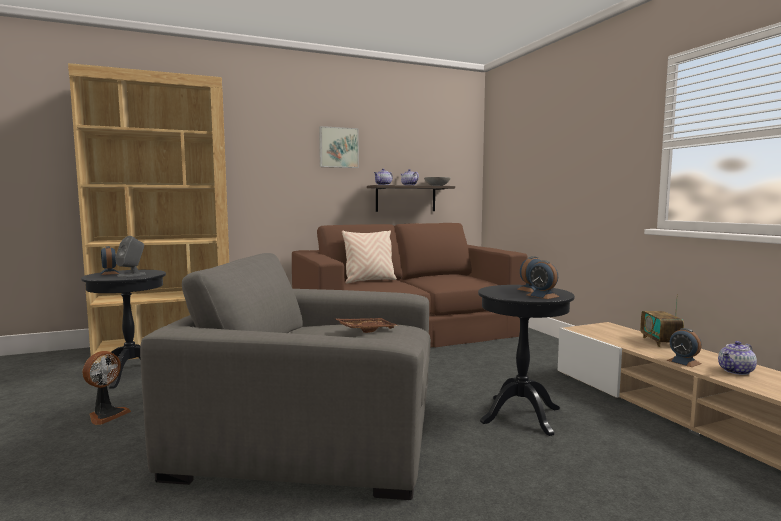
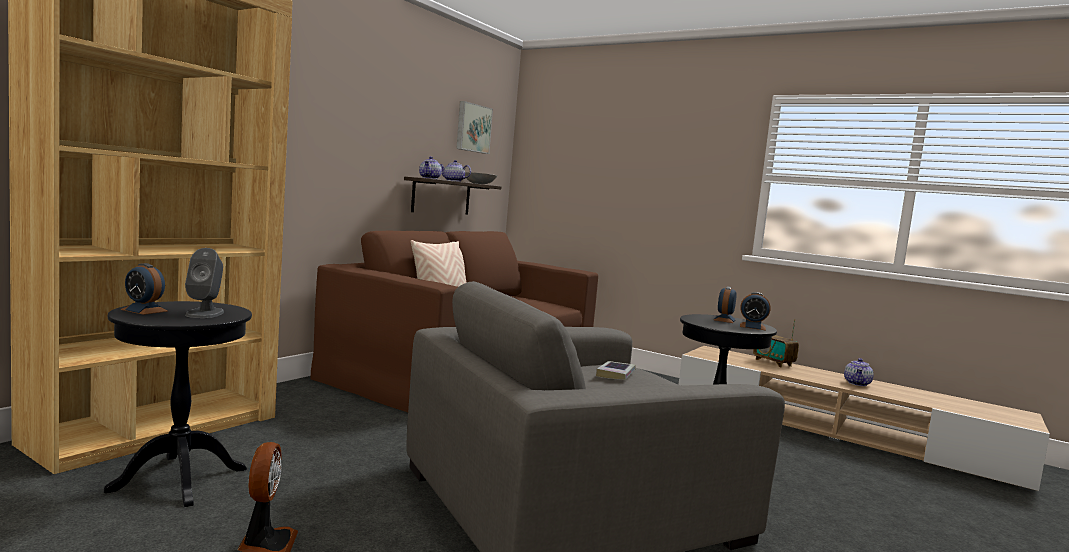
camera: 35 degrees left, 0 degrees up
(338, 147) = (377, 121): picture -> picture (472, 128)
(366, 330) = (615, 374): brown tray -> book
(684, 362) = (818, 379): alarm clock -> none

